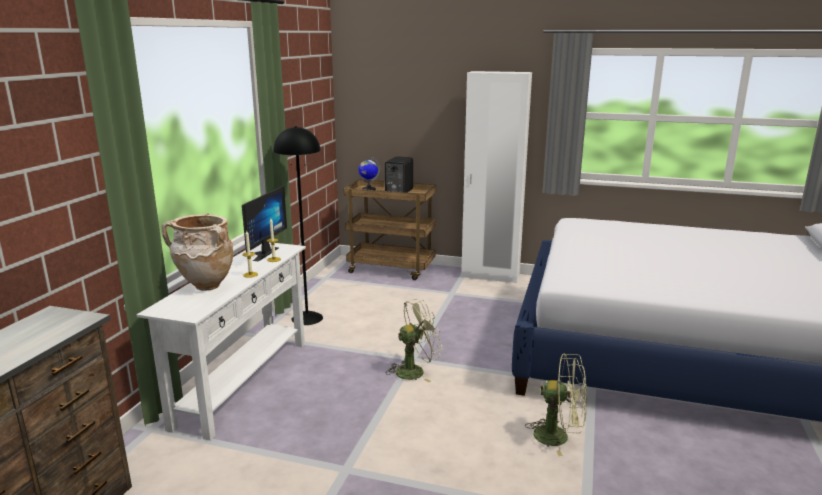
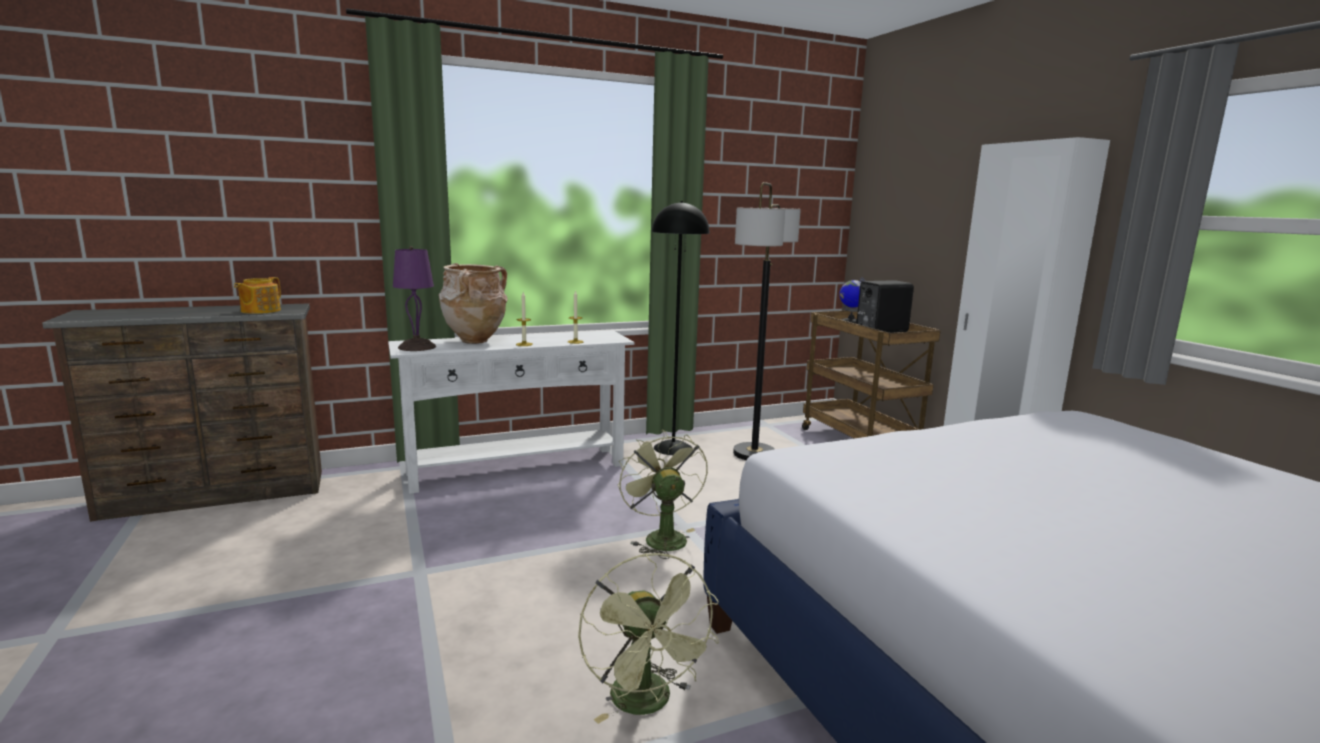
camera: 50 degrees right, 5 degrees down
(54, 329) = (259, 311): none -> teapot
(187, 308) = (417, 347): none -> purple table lamp
(261, 253) = (582, 336): monitor -> none
(357, 300) = (754, 453): none -> floor lamp
(415, 370) = (661, 537): green fan -> green fan turned 135 degrees counterclockwise

